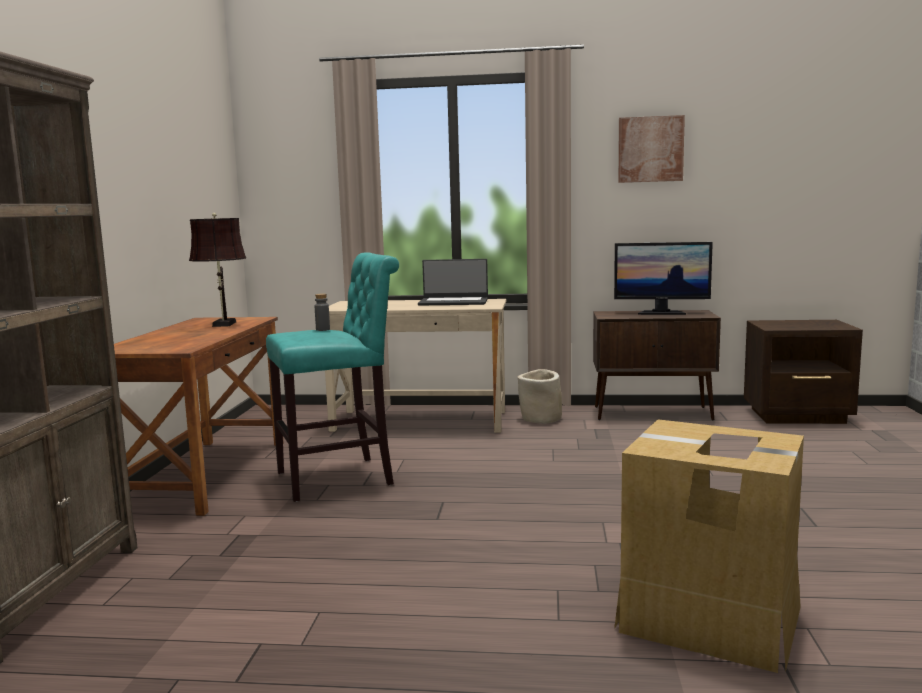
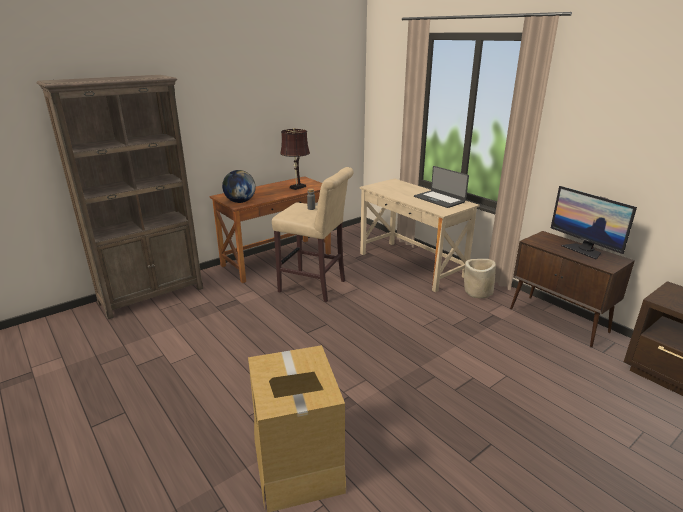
camera: 45 degrees right, 15 degrees up
(173, 347) = (240, 202): none -> globe
(341, 478) = (315, 287): turquoise stool -> beige stool
(650, 149) = (618, 110): picture -> none

